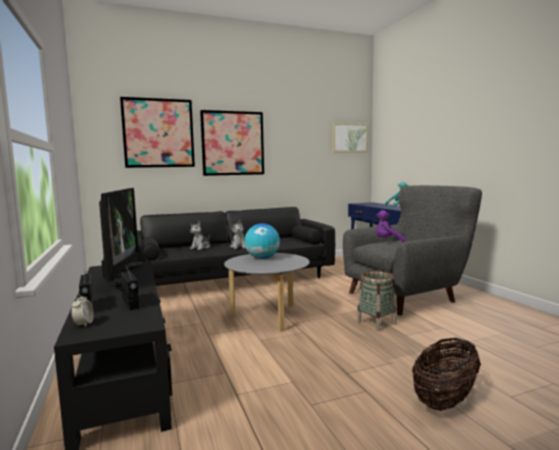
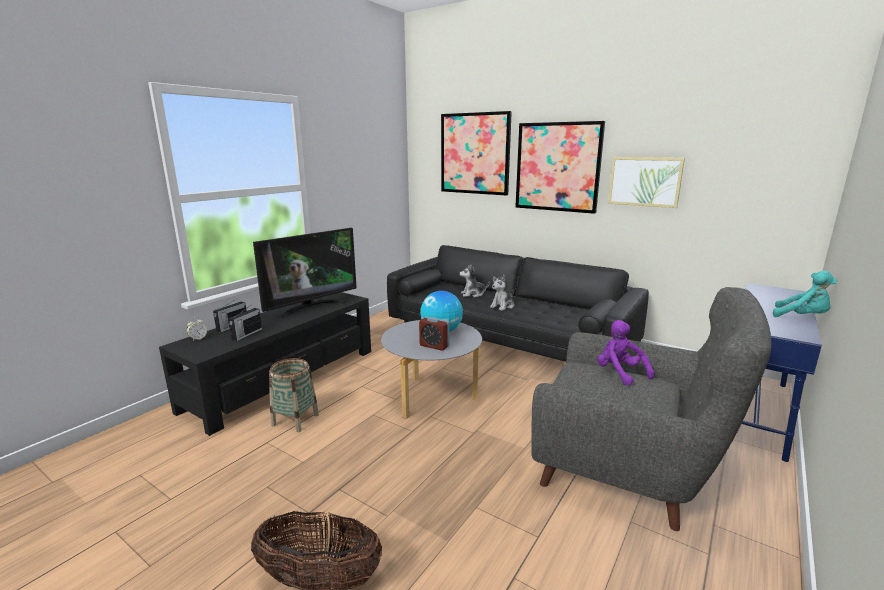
camera: 55 degrees right, 10 degrees up
(283, 263) = (434, 346): none -> alarm clock
(349, 138) = (782, 160): picture -> picture (644, 181)
(376, 323) = (490, 472): basket -> basket (295, 420)

